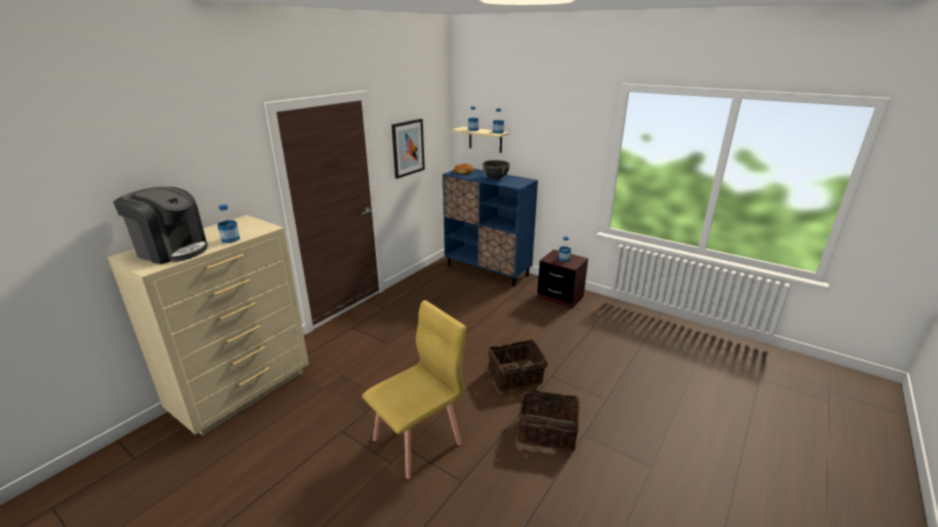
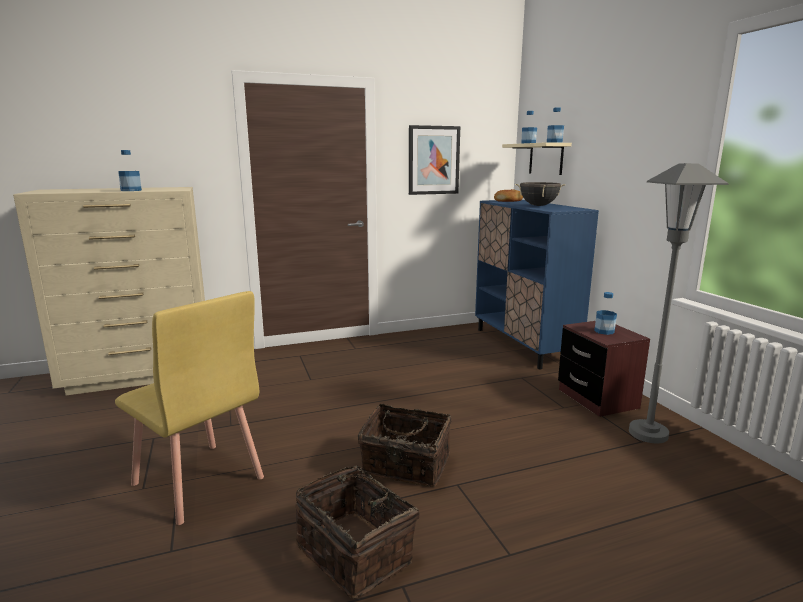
camera: 35 degrees right, 10 degrees down
(172, 250) = (78, 190): coffee machine -> none
(418, 441) = (198, 481): yellow chair -> yellow chair turned 45 degrees clockwise
(599, 311) = (648, 433): none -> grey floor lamp

